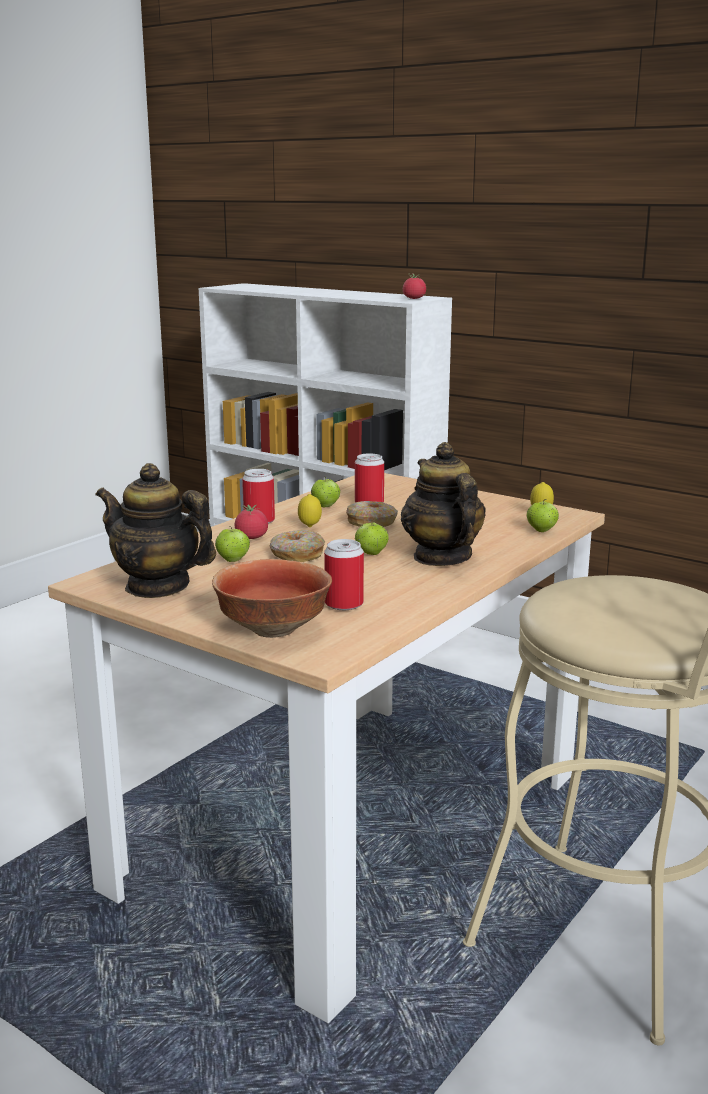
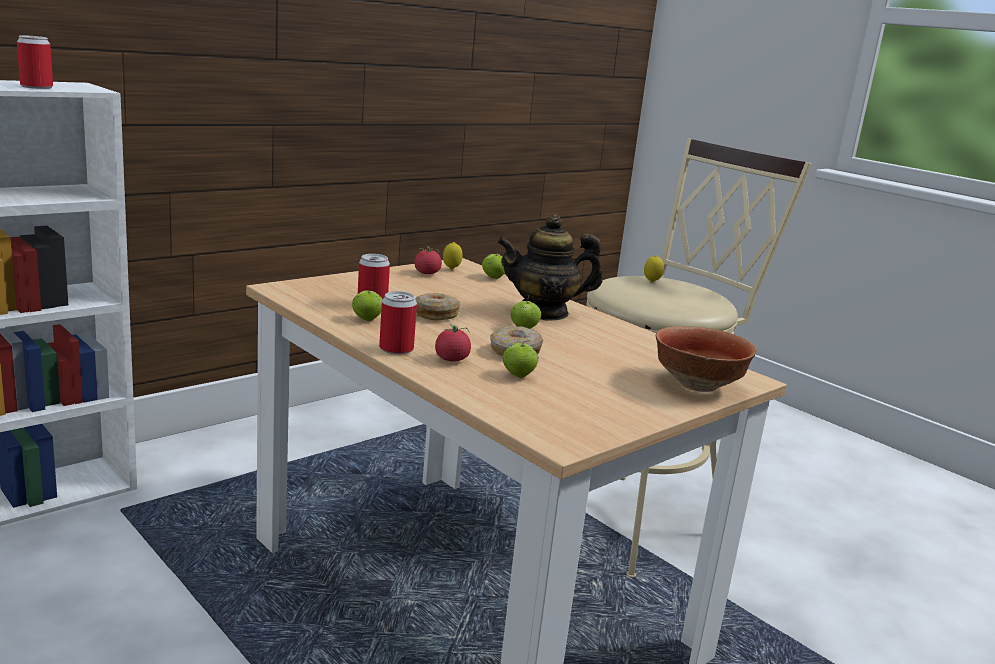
camera: 80 degrees left, 0 degrees up
(157, 586) = (585, 413): teapot -> none
(310, 527) = (432, 335): lemon -> lemon (651, 282)
(344, 604) = (644, 356): can -> can (36, 87)
(414, 298) = (76, 86): tomato -> tomato (427, 273)

